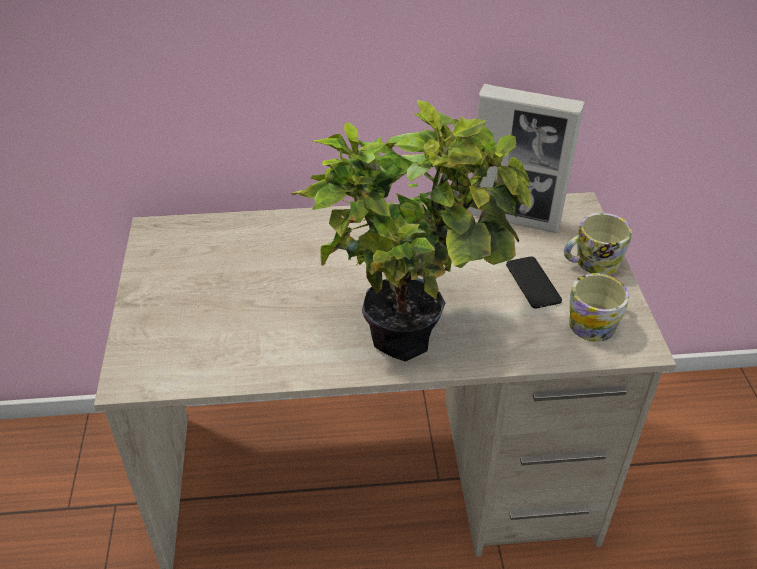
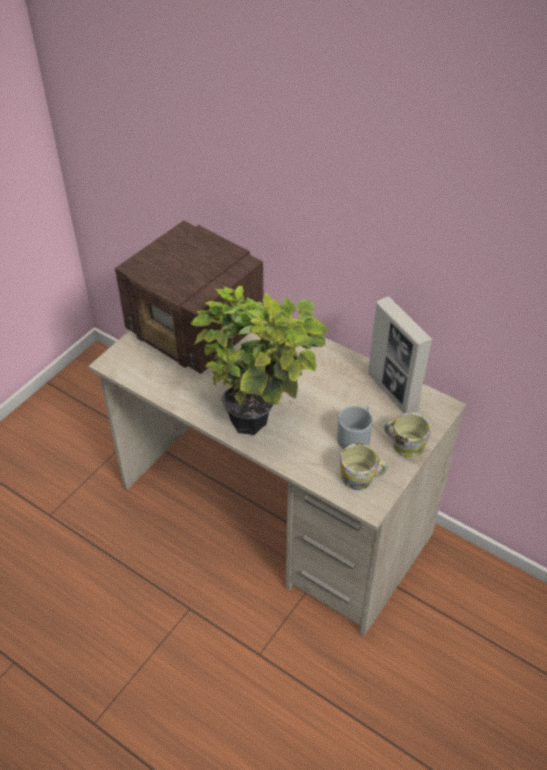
camera: 40 degrees right, 5 degrees up
(210, 277) = (196, 331): none -> radio
(533, 283) = (355, 434): phone -> grey mug

